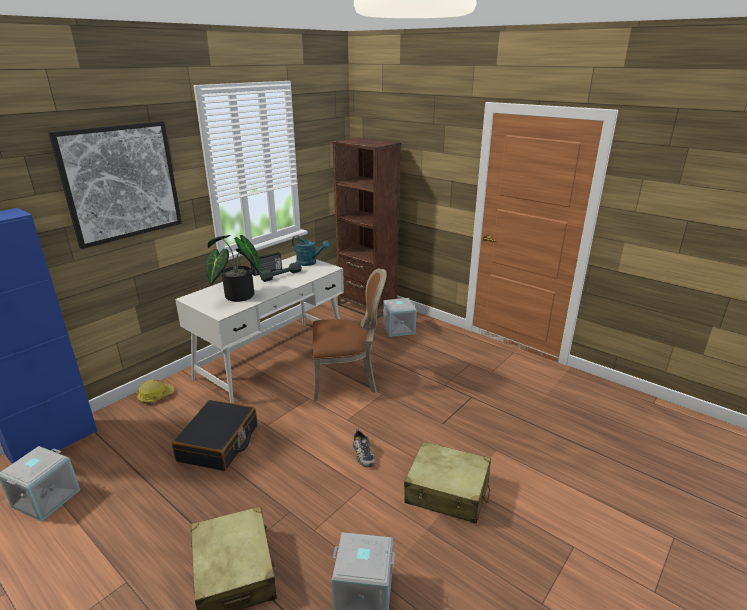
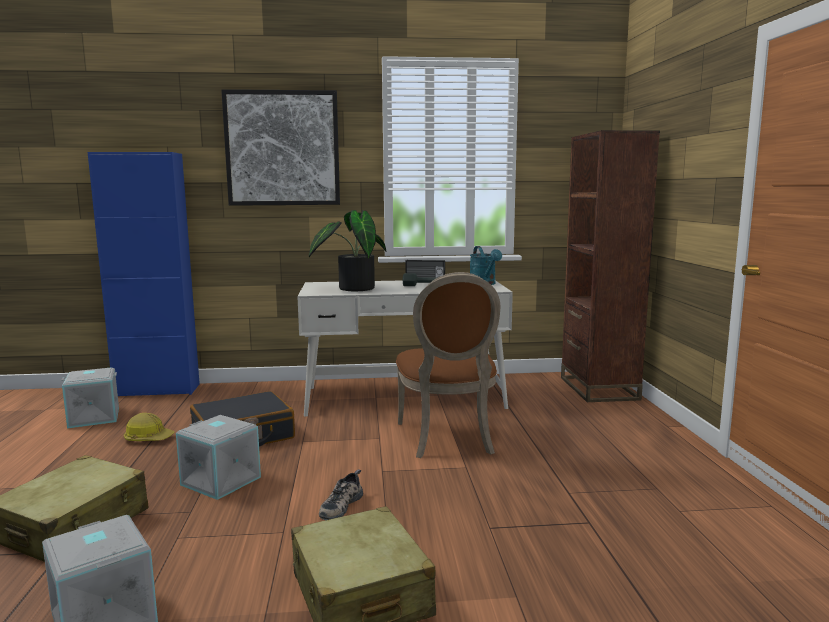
camera: 45 degrees right, 15 degrees down
(156, 396) = (265, 388): hard hat -> hard hat (148, 438)
(347, 379) = (448, 439): brown chair -> brown chair turned 45 degrees clockwise
(399, 328) = (605, 419): grey storage box -> grey storage box (222, 480)

